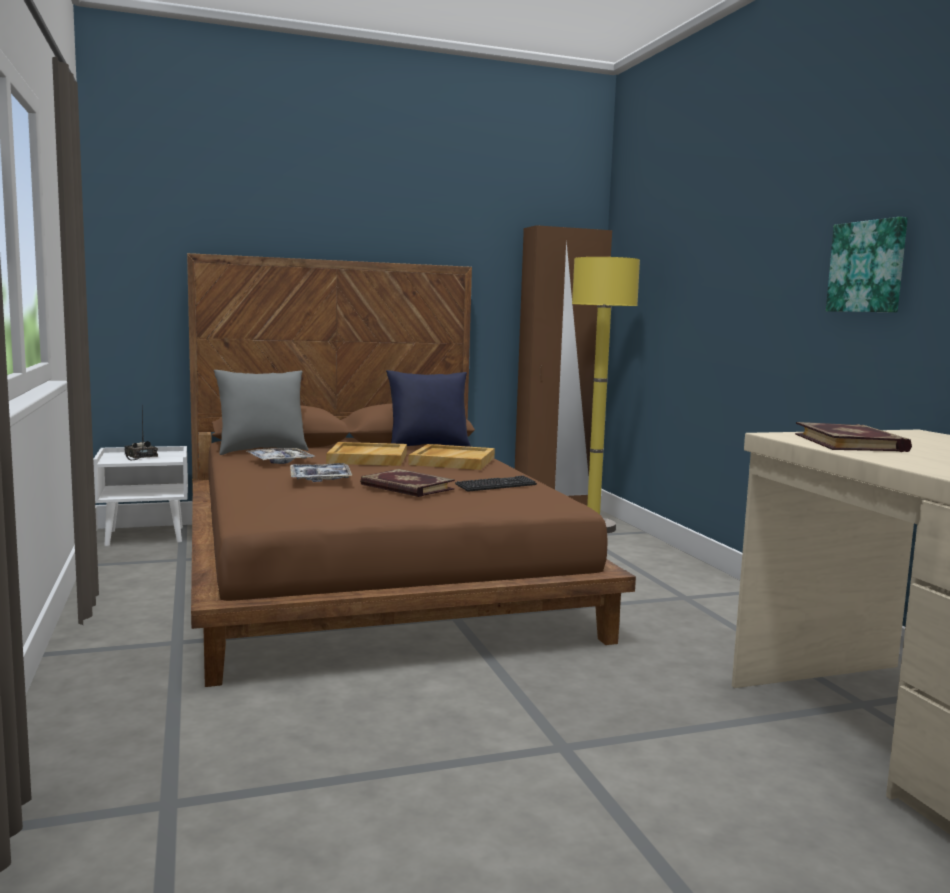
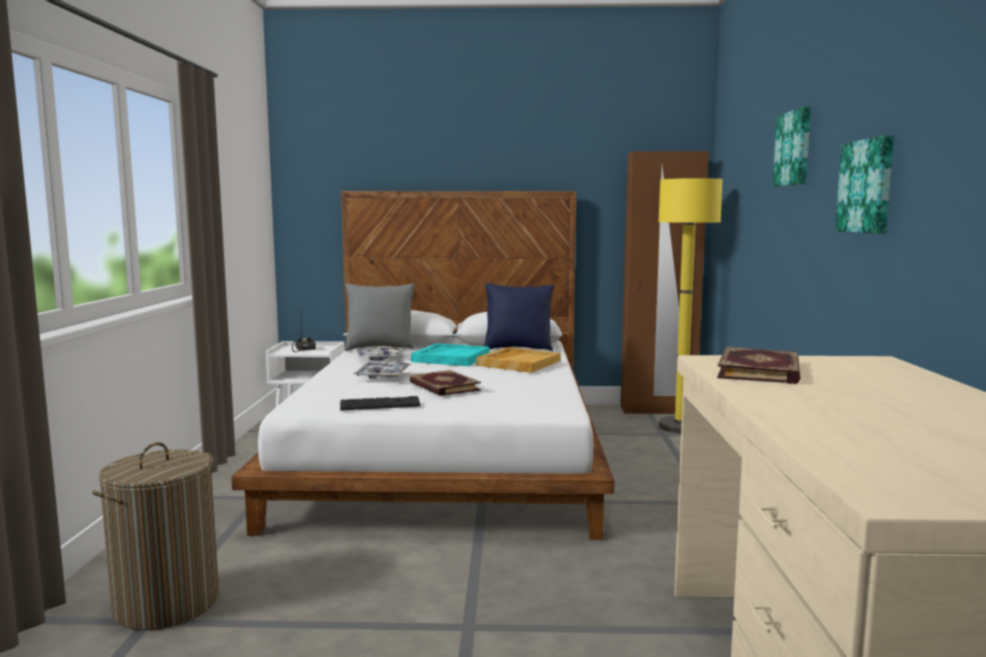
camera: 20 degrees right, 0 degrees up
(173, 779) = (167, 603): none -> laundry basket
(367, 458) = (450, 358): beige tray -> turquoise tray
(371, 574) = (447, 455): brown bed -> white bed
(496, 486) = (523, 388): keyboard -> keyboard (380, 405)
(751, 229) = (794, 148): none -> picture

